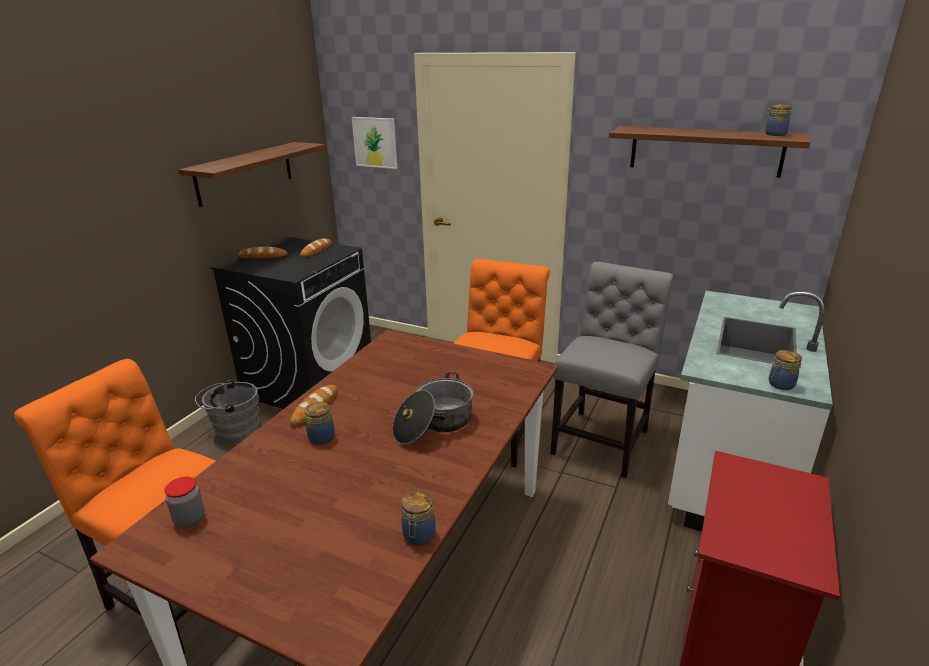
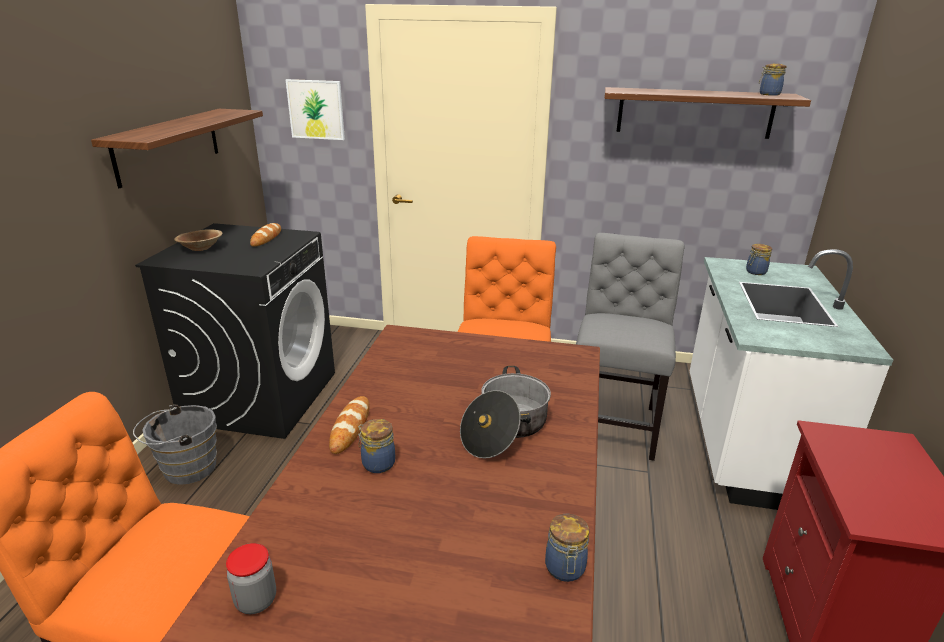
camera: 15 degrees left, 0 degrees up
(263, 256) = (201, 248): bread -> brown bowl
(780, 384) = (835, 345): jar -> jar (755, 272)

